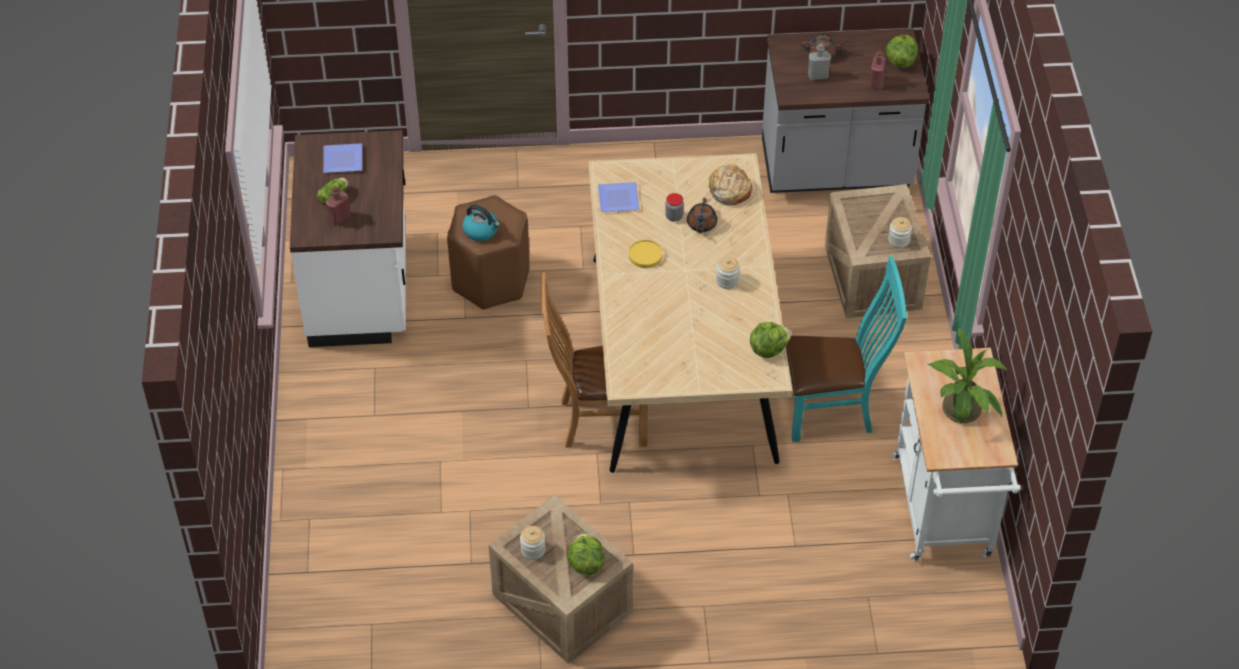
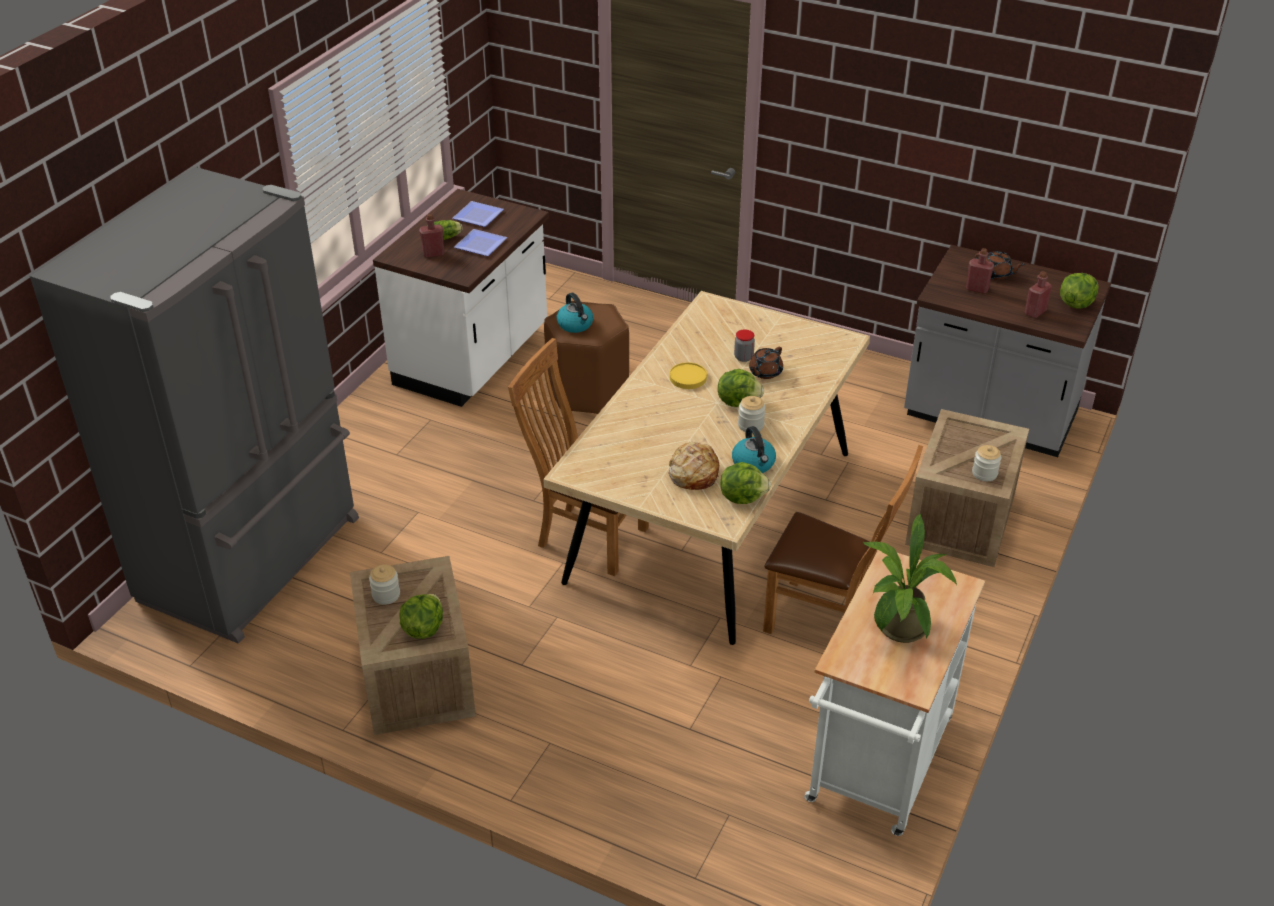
camera: 30 degrees right, 10 degrees down
(340, 567) = (255, 560): none -> grey fridge
(617, 200) = (700, 327): plate -> plate (479, 245)
(701, 262) = (738, 401): none -> lettuce
(729, 190) = (816, 355): bread -> bread (693, 473)
(755, 315) = (754, 464): none -> kettle
(818, 76) = (977, 289): grey bottle -> red bottle
(833, 411) = (828, 621): turquoise chair -> brown chair

